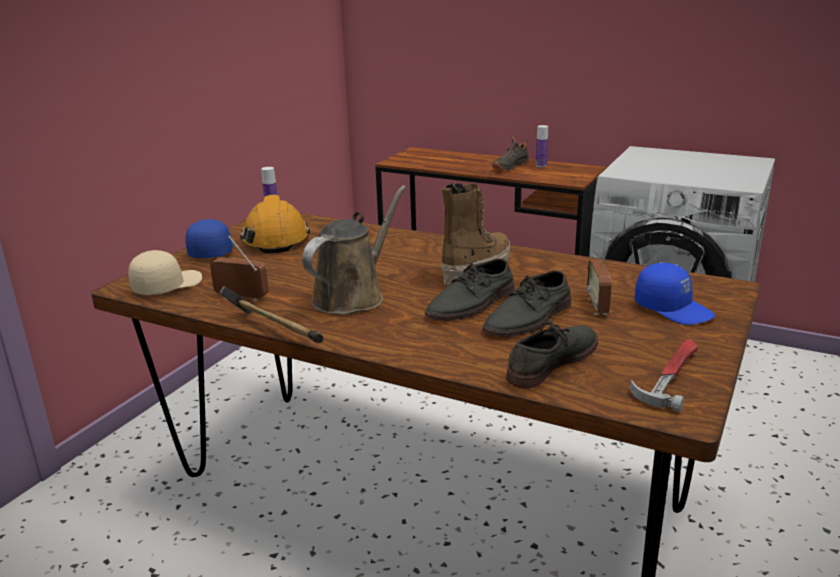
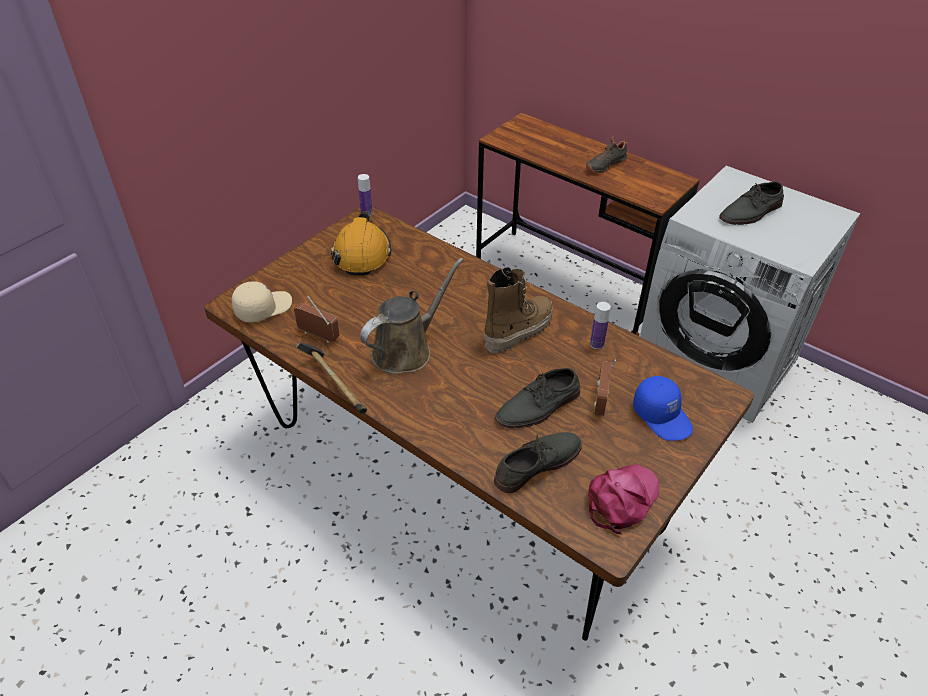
camera: 10 degrees right, 20 degrees up
(211, 251) = (305, 263): blue cap -> none
(472, 304) = (499, 378): grey shoe -> grey shoe (751, 212)
(541, 165) = (636, 168): bottle -> bottle (596, 344)
(670, 376) = (621, 499): hammer -> pink cap

